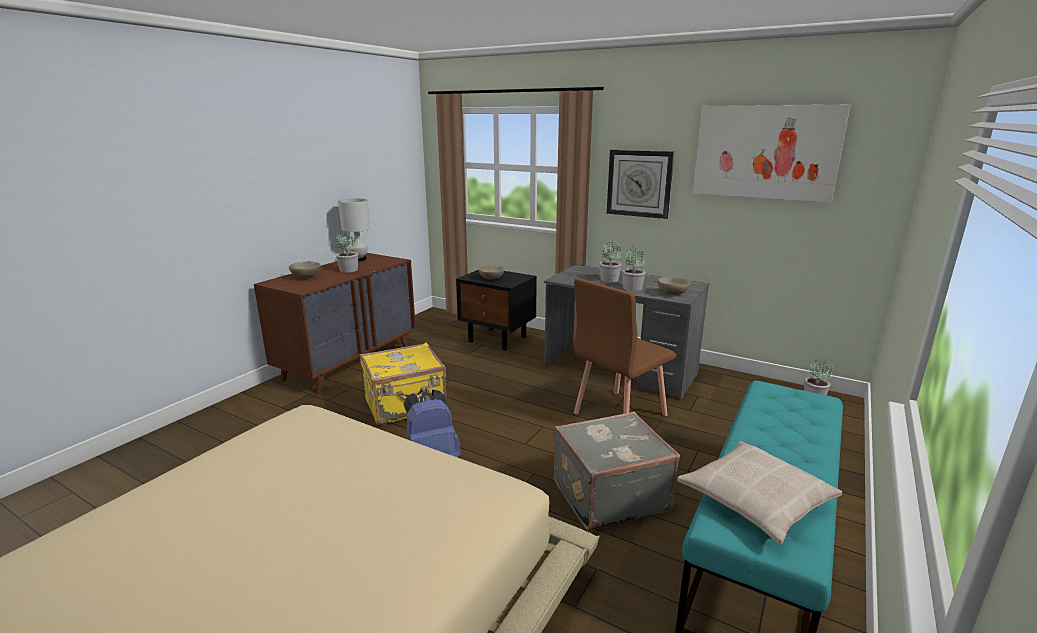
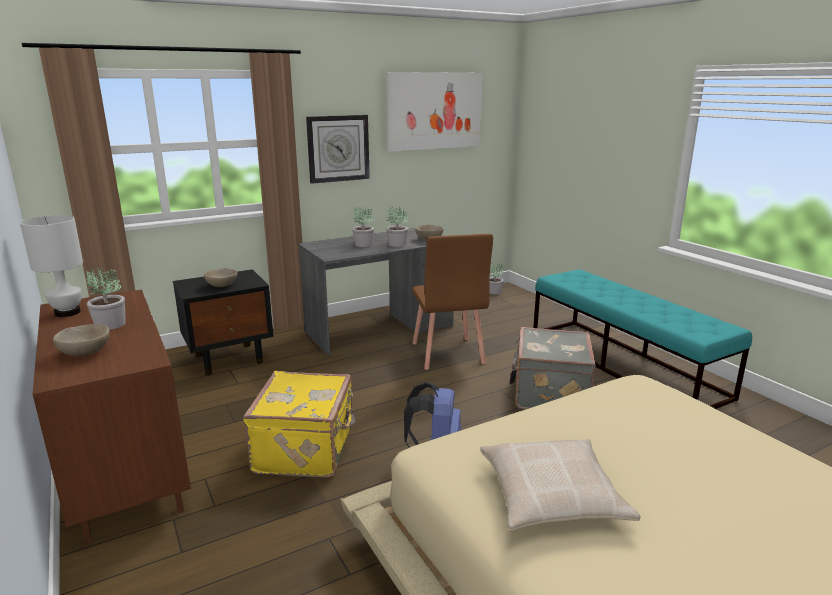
camera: 60 degrees left, 0 degrees up
(755, 500) = (678, 320): beige pillow -> beige pillow (551, 496)

